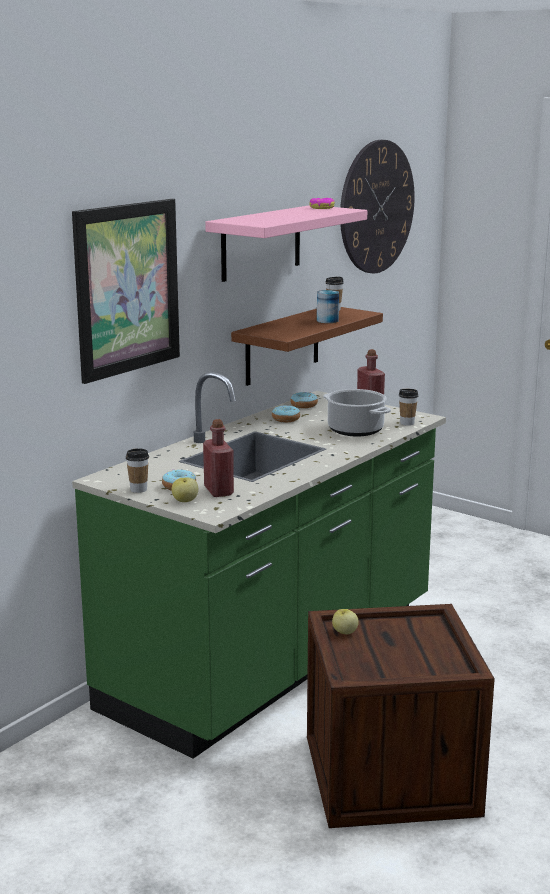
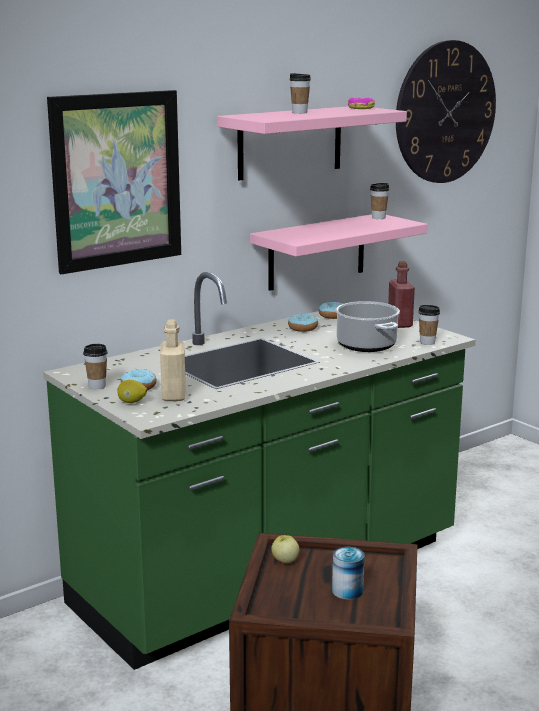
camera: 15 degrees right, 0 degrees up
(185, 501) = (131, 402): apple -> lemon
(218, 491) = (173, 395): red bottle -> beige bottle
(276, 215) = (299, 112): none -> cup
(282, 345) = (317, 251): brown shelf -> pink shelf
(327, 320) = (359, 228): can -> can (347, 591)

